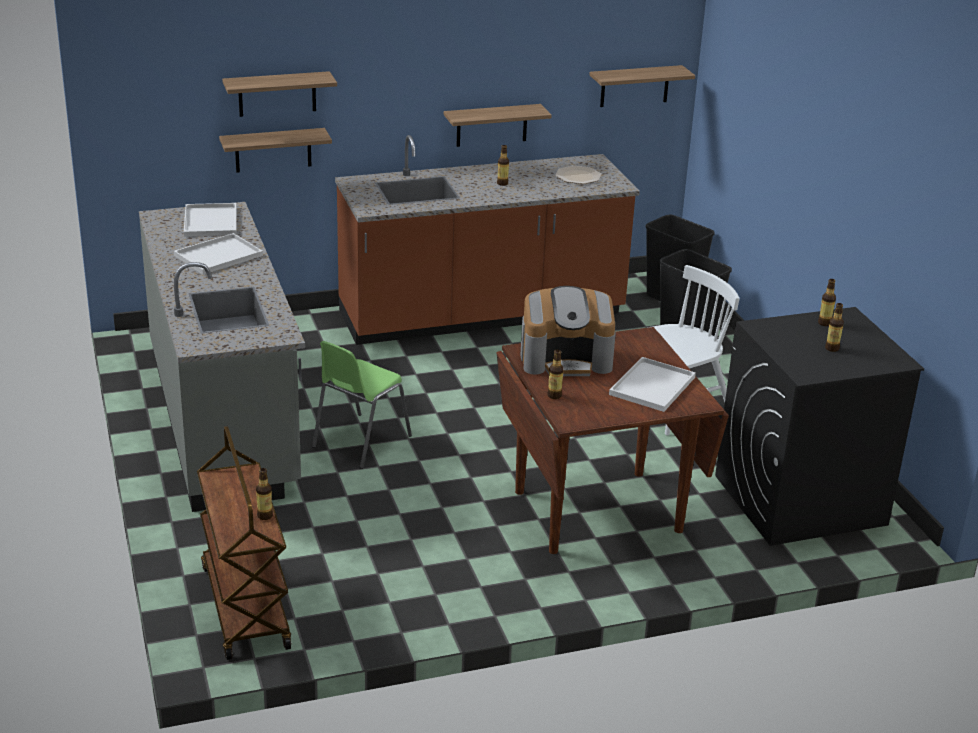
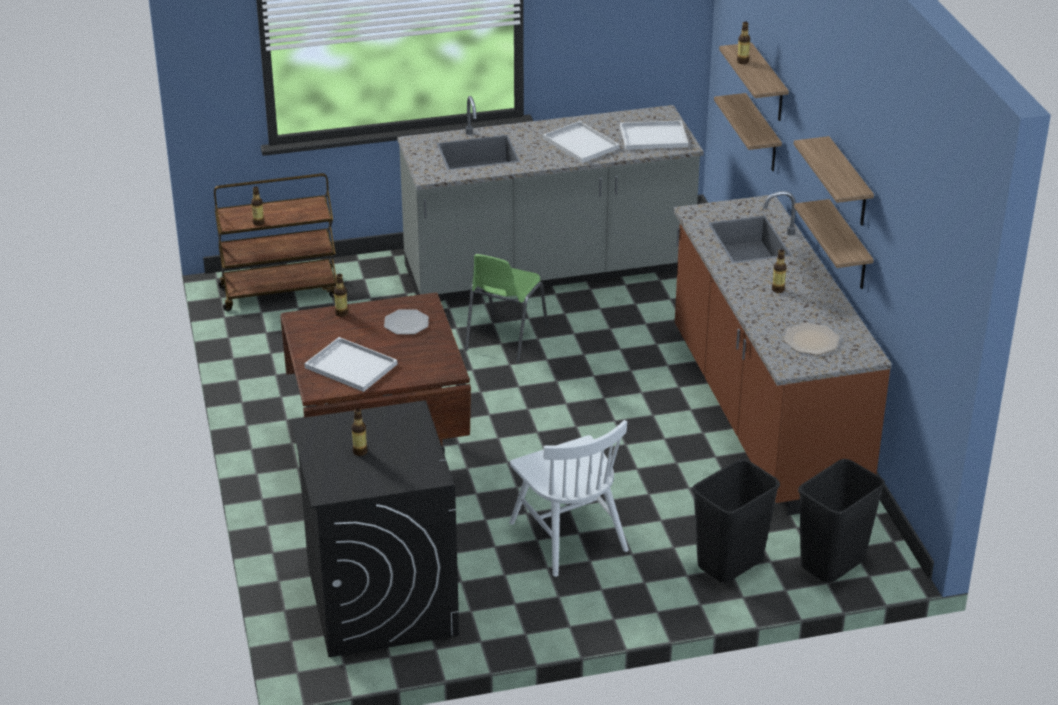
camera: 95 degrees right, 5 degrees up
(360, 441) = (505, 339): green chair -> green chair turned 105 degrees counterclockwise
(566, 359) = (406, 323): coffee machine -> plate
(634, 86) = (924, 314): shelf -> shelf (849, 184)
(824, 323) = (415, 456): bottle -> bottle (742, 61)

